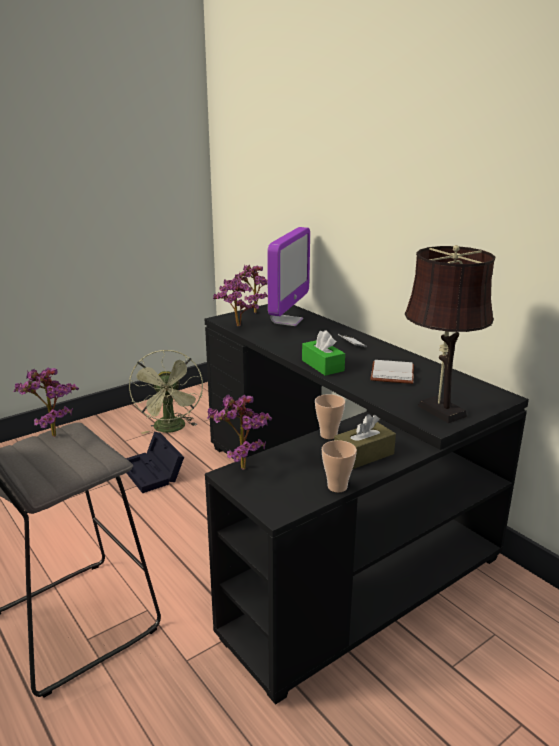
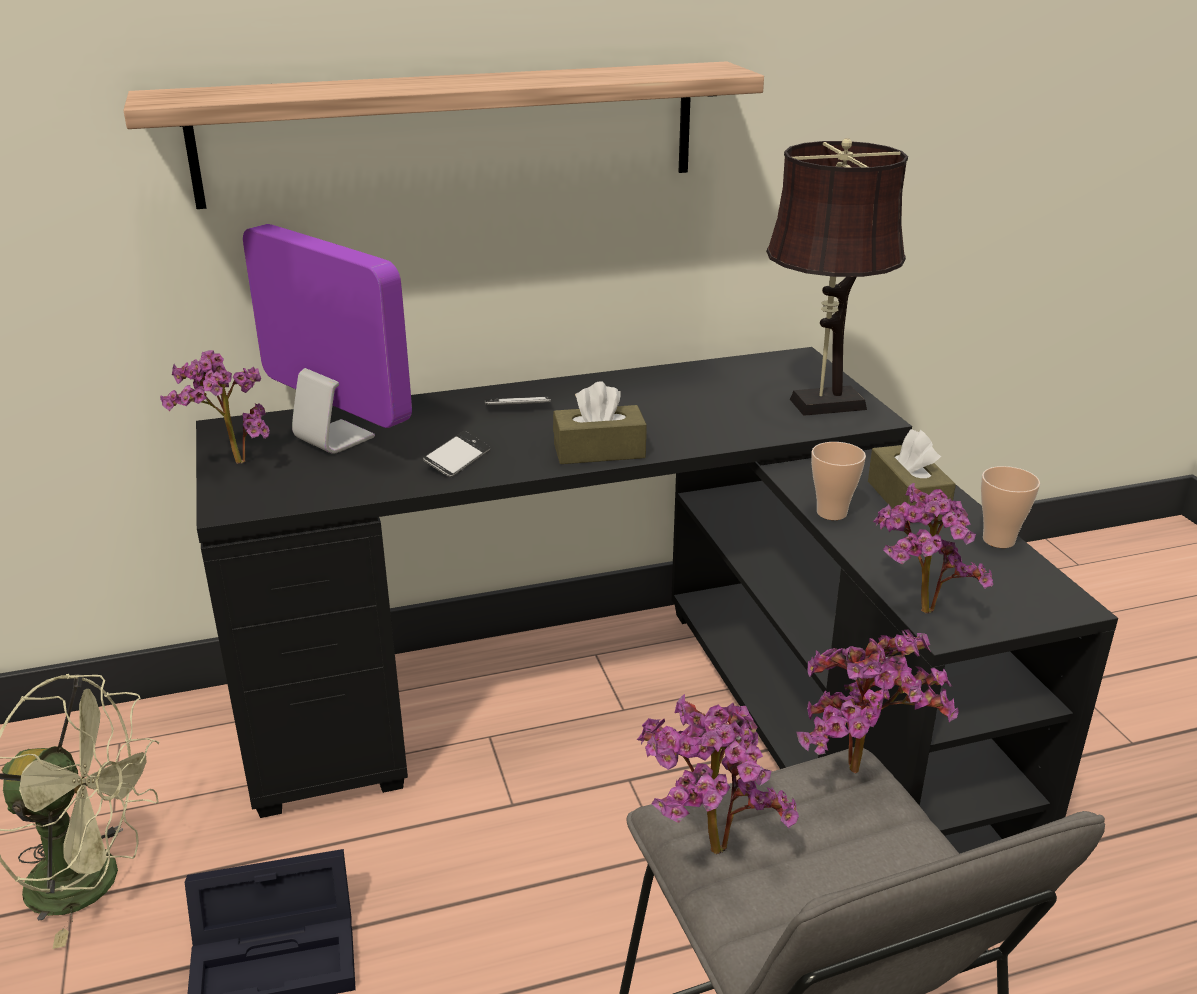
camera: 70 degrees left, 5 degrees up
(236, 327) = (305, 498): potted plant -> potted plant (862, 777)
(288, 342) = (457, 460): none -> phone
(322, 365) = (599, 451): green tissue box -> brown tissue box
(374, 206) = (451, 133): none -> shelf
(390, 373) = (672, 406): white book -> none

